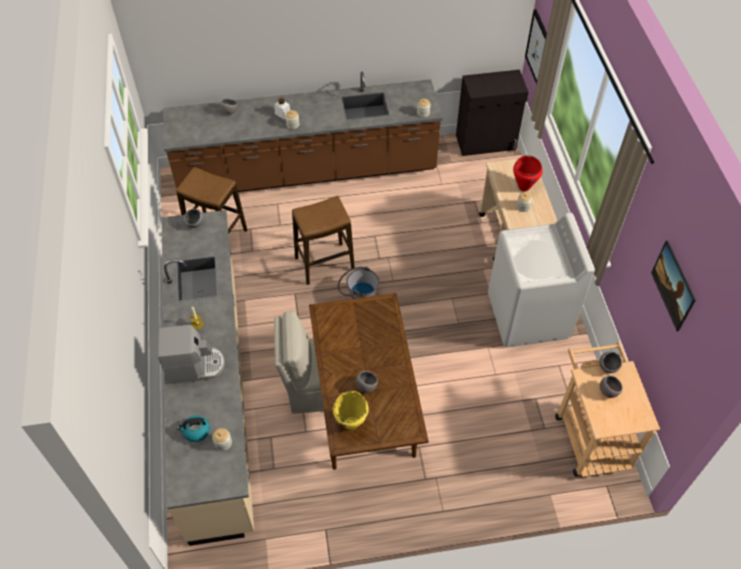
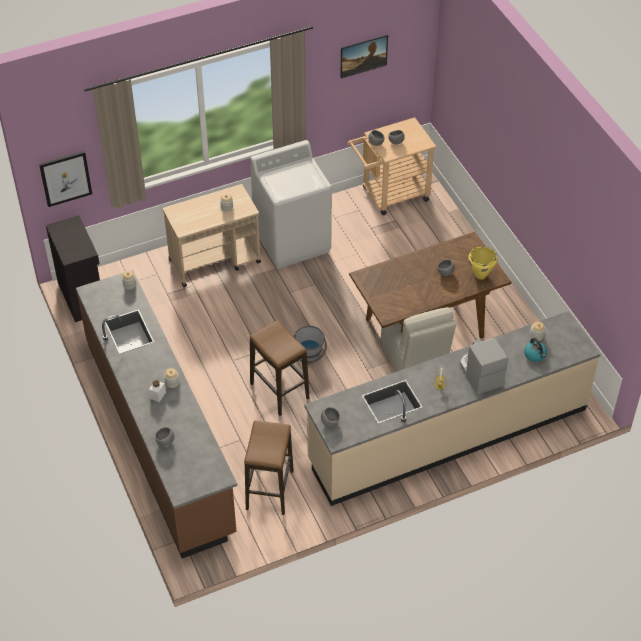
camera: 105 degrees left, 5 degrees down
(523, 187) = (202, 209): red cooking pot -> none

